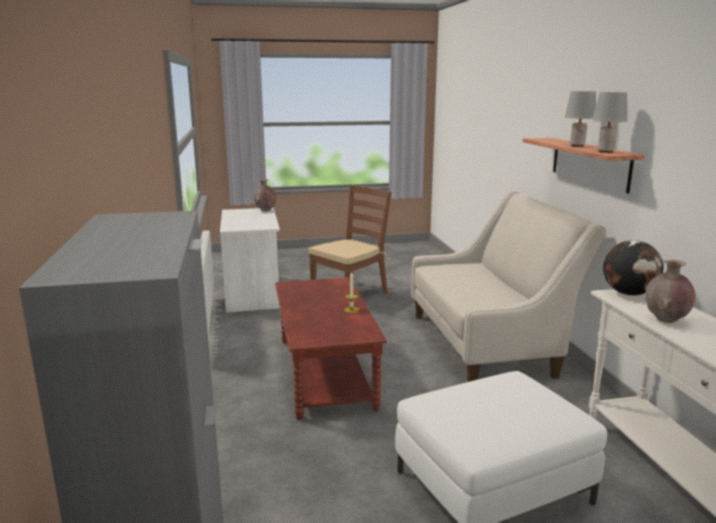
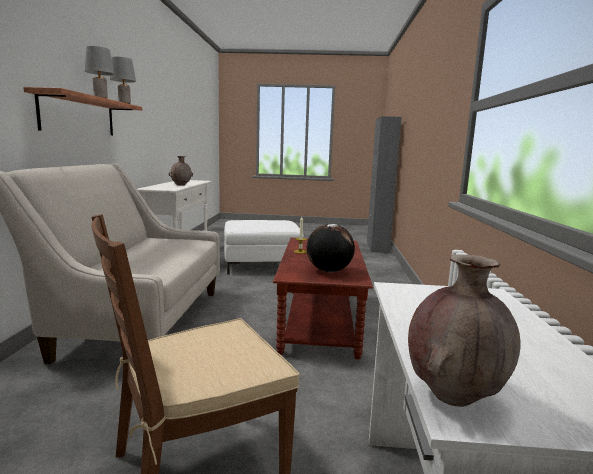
camera: 165 degrees left, 5 degrees down
(629, 294) = (162, 188): globe -> globe (328, 271)

